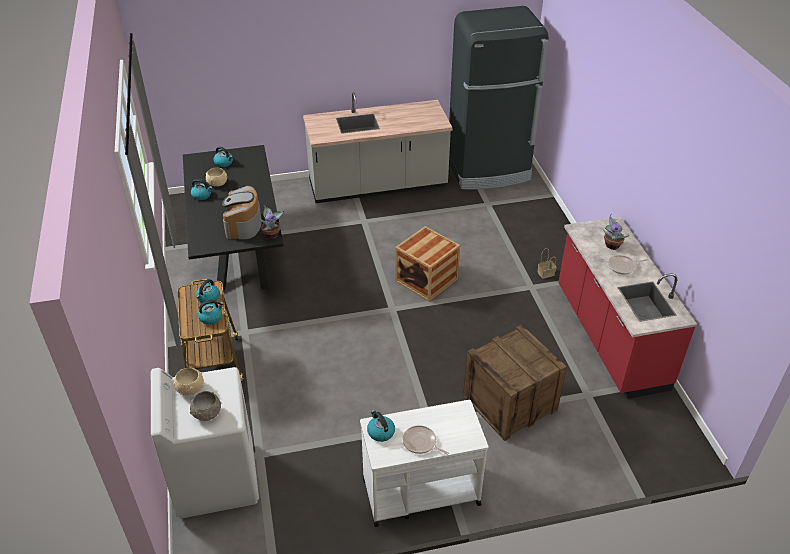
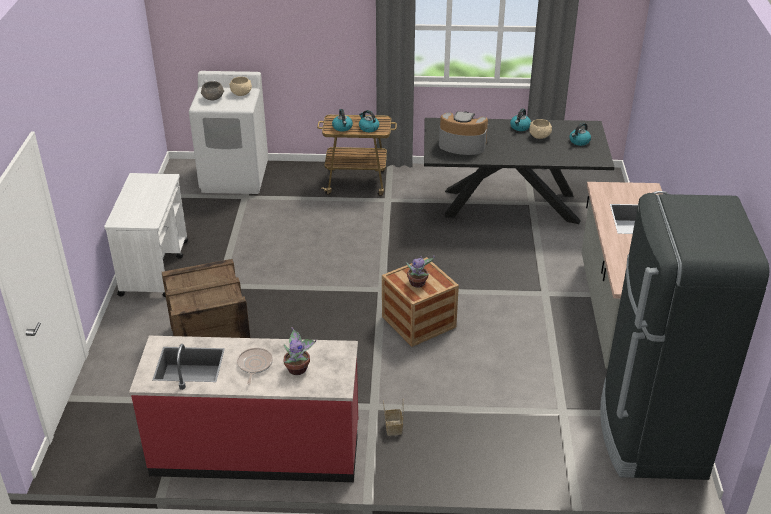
camera: 105 degrees right, 5 degrees down
(272, 234) = (440, 158): potted plant -> potted plant (418, 283)
(380, 432) = (159, 180): kettle -> none
(421, 443) = (134, 196): frying pan -> none

